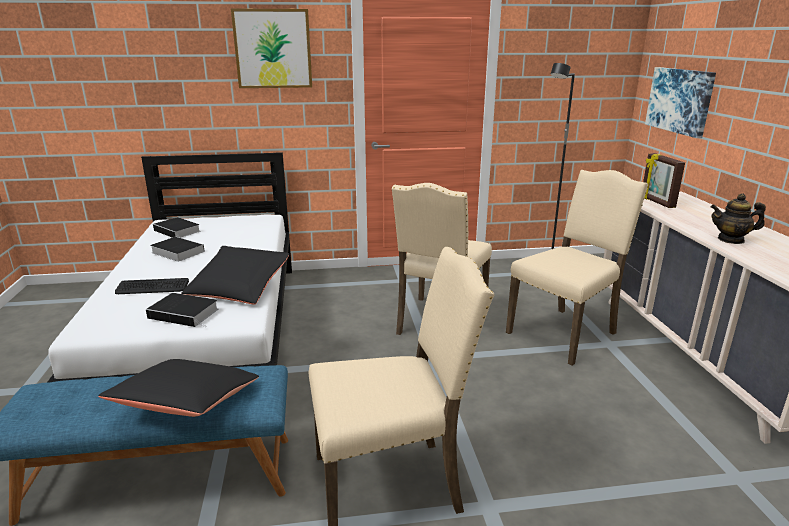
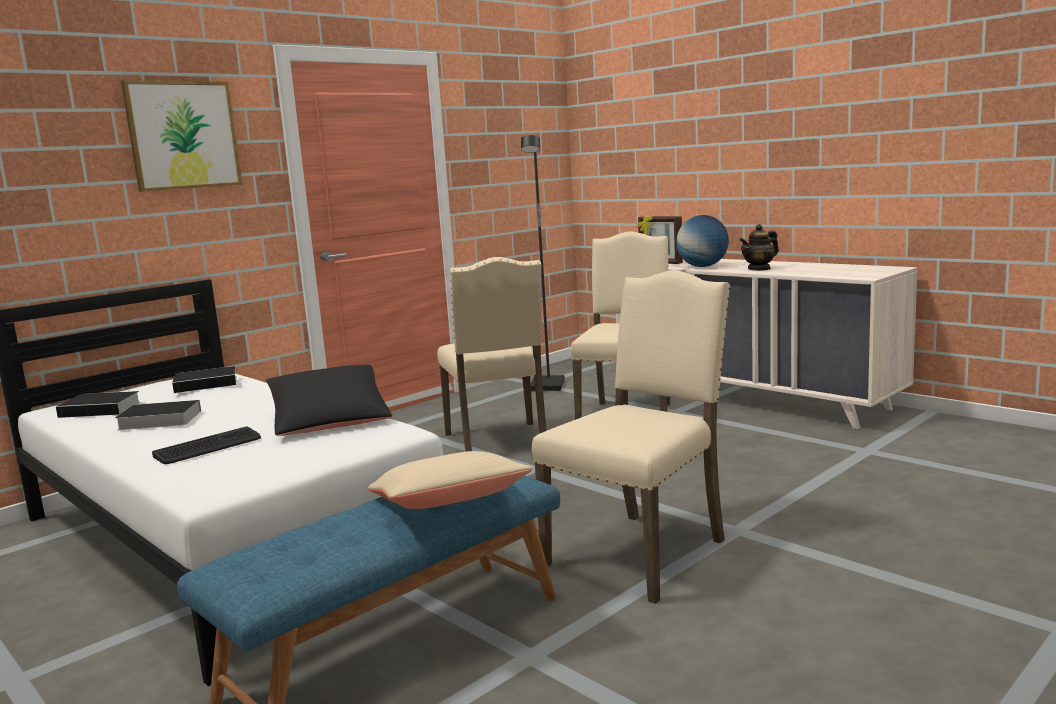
camera: 35 degrees left, 10 degrees down
(185, 313) = (315, 447): book -> book (208, 384)
(187, 404) = (449, 505): black pillow -> beige pillow
(680, 100) = (632, 169): picture -> none
(684, 218) = (702, 266): none -> globe

